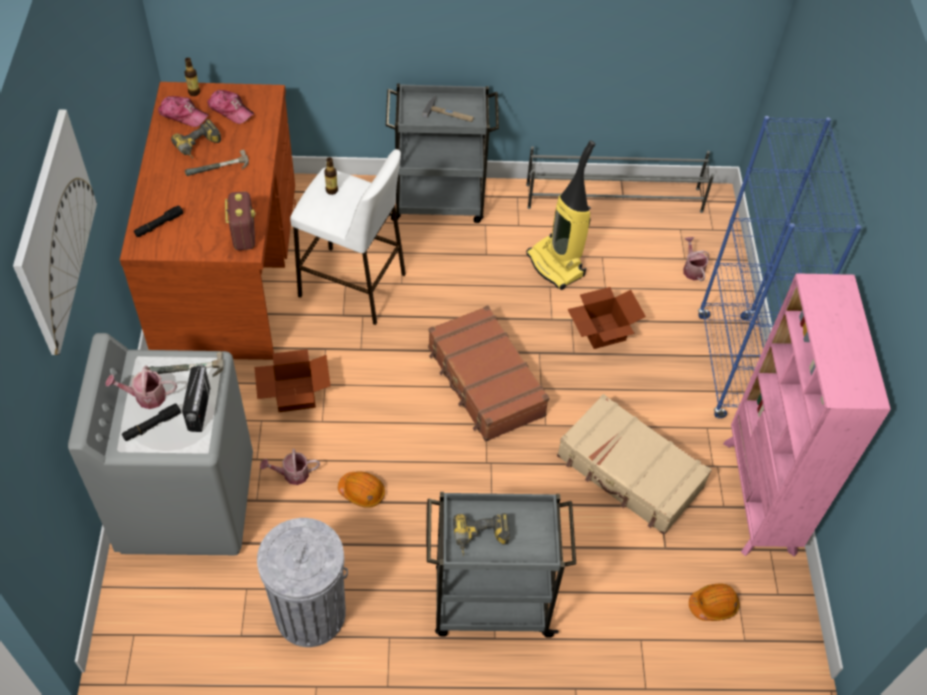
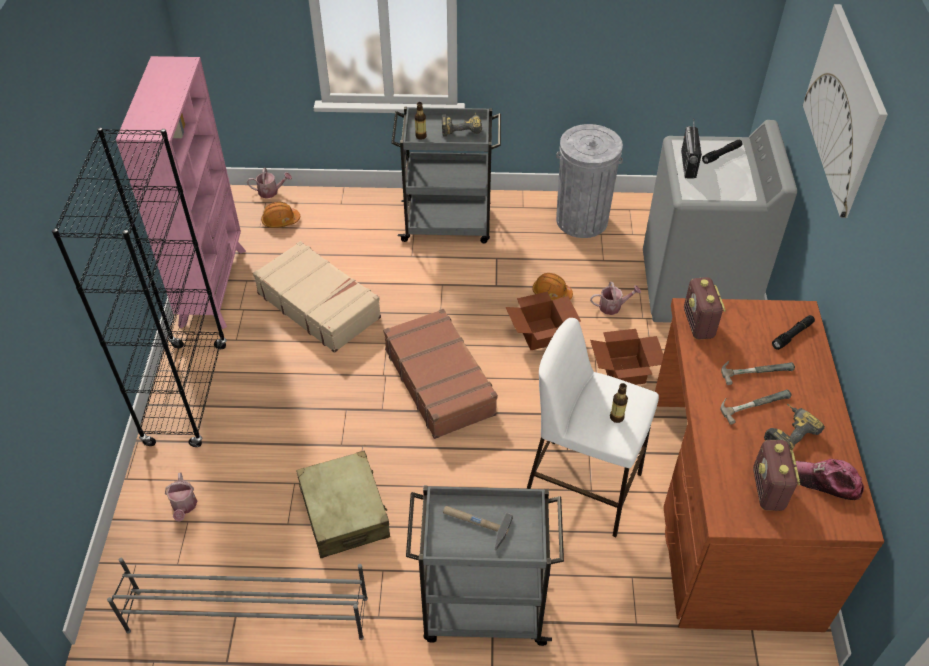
camera: 175 degrees left, 5 degrees down
(146, 397) = (735, 172): watering can -> watering can (271, 192)
(187, 372) = (708, 189): hammer -> hammer (755, 369)
(194, 92) = (828, 520): bottle -> bottle (421, 136)
(230, 110) = (768, 490): cap -> radio
(556, 265) = (344, 512): vacuum cleaner -> beige suitcase
(601, 331) = (312, 432): cardboard box -> cardboard box (542, 334)
(732, 367) = (187, 394): blue bookcase -> black bookcase

